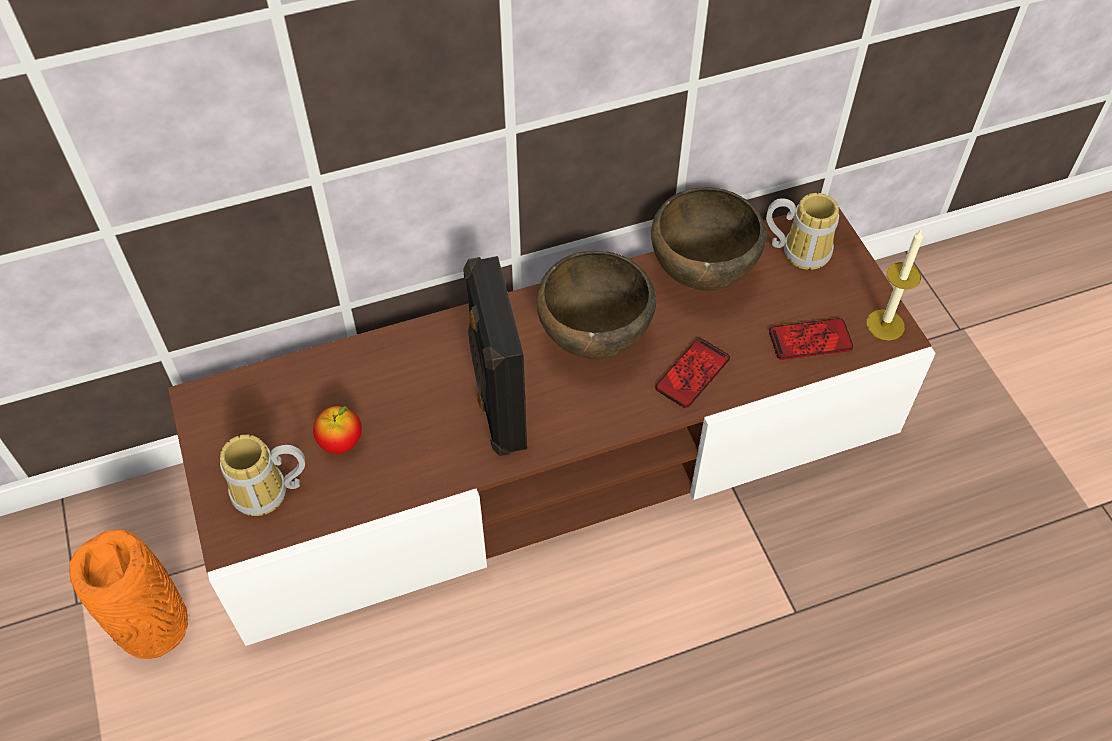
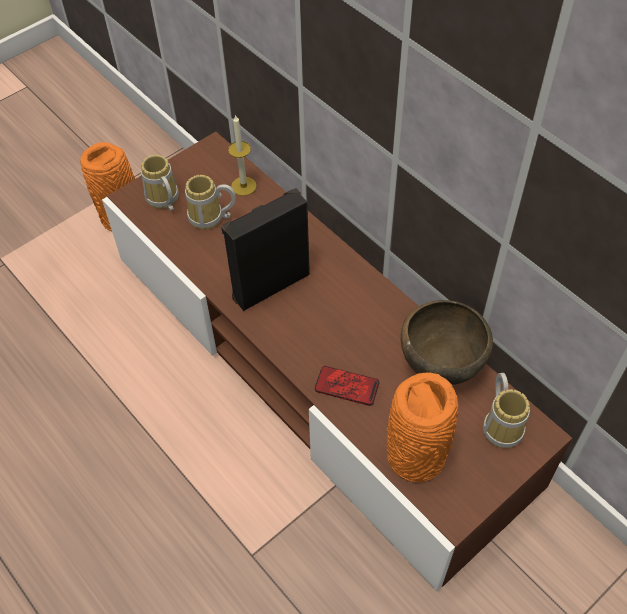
camera: 70 degrees right, 0 degrees up
(341, 442) = (210, 219): apple -> mug
(593, 341) = (346, 319): brown bowl -> none
(810, 340) = (415, 455): phone -> orange vase
(885, 325) = (458, 506): candle -> candle (243, 186)

